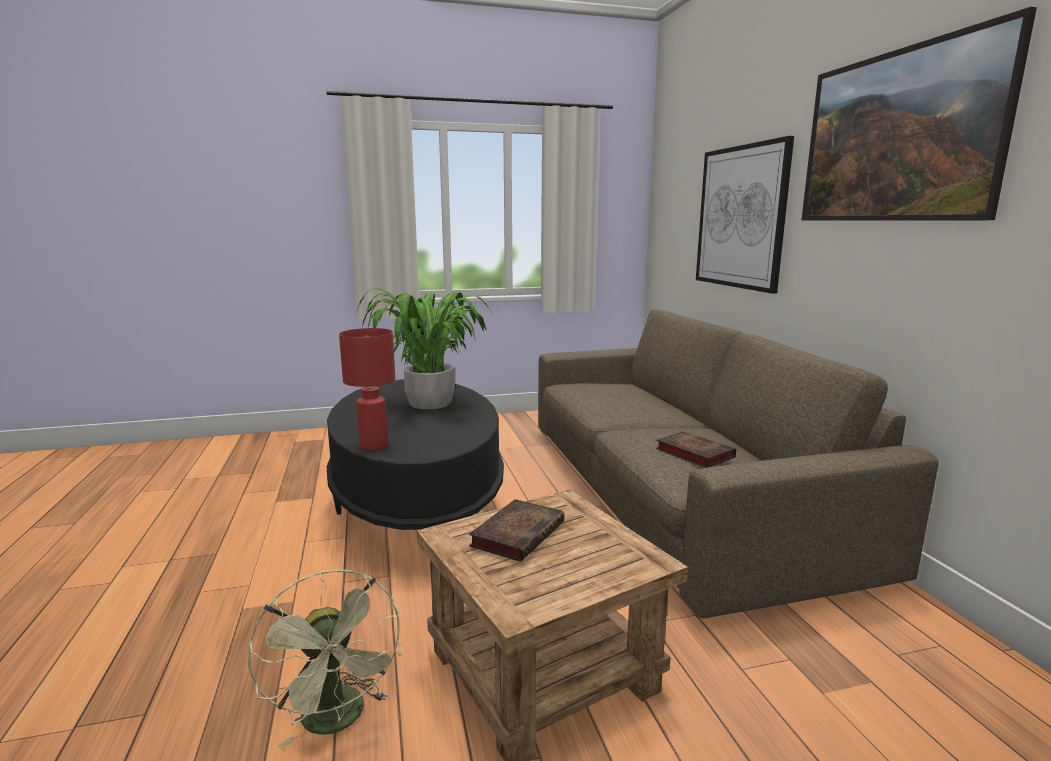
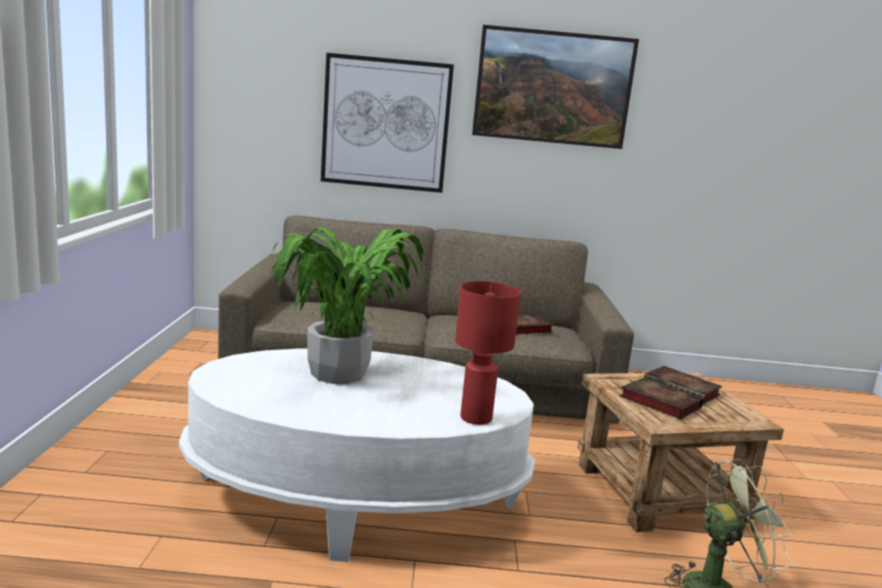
camera: 75 degrees left, 0 degrees up
(418, 502) = (355, 499): black coffee table -> white coffee table
(588, 552) = (683, 389): none -> book

